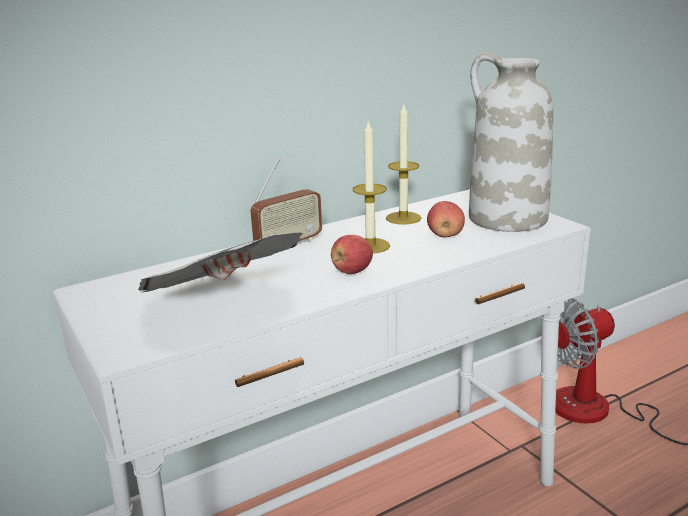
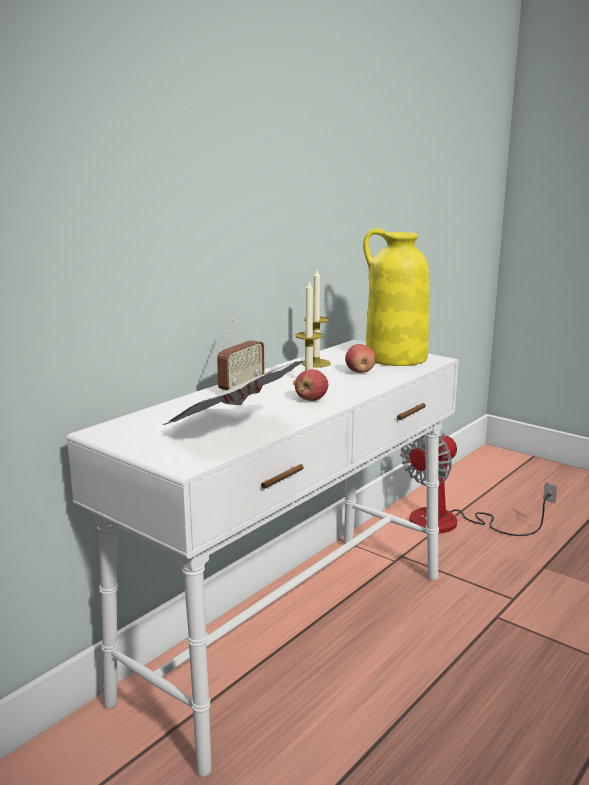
camera: 20 degrees left, 5 degrees down
(506, 218) = (395, 358): white vase -> yellow vase

